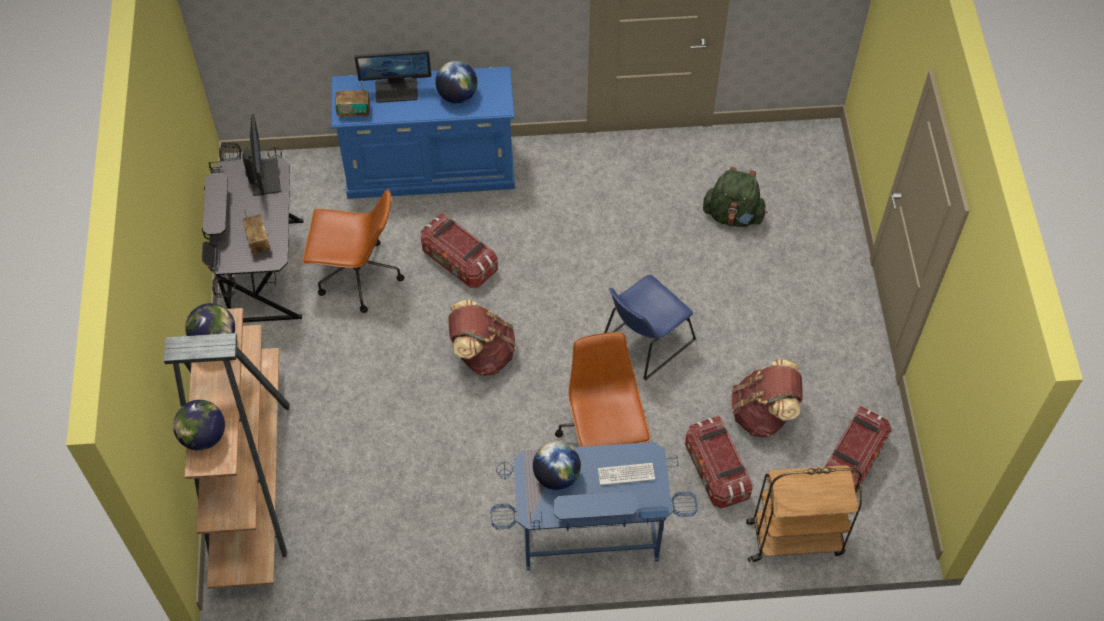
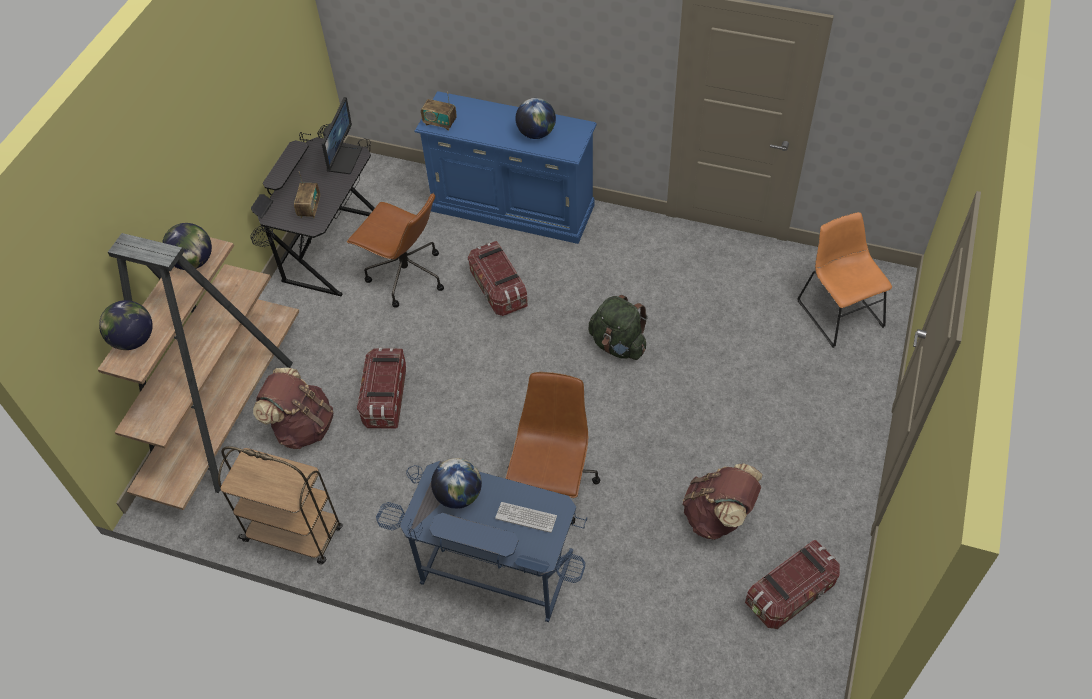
camera: 25 degrees right, 5 degrees down
(396, 90) = (486, 115): monitor -> none
(482, 353) = (479, 374): brown backpack -> brown backpack (302, 427)
(645, 343) = (633, 412): blue chair -> none
(715, 471) = (645, 555): storage box -> storage box (385, 398)
(733, 215) = (771, 324): green backpack -> green backpack (618, 345)
(787, 183) = (838, 311): none -> orange chair
(796, 539) = (696, 652): brown cart -> brown cart (294, 535)

